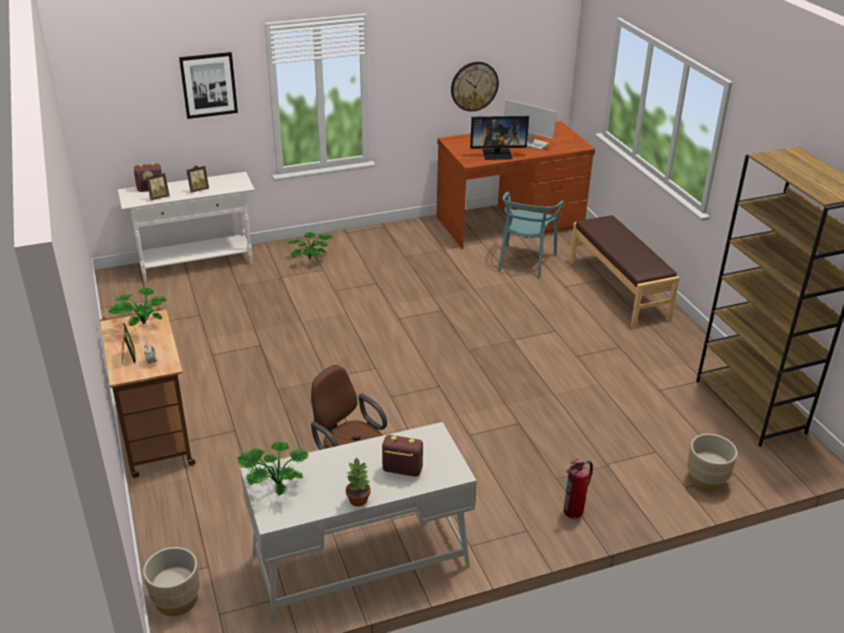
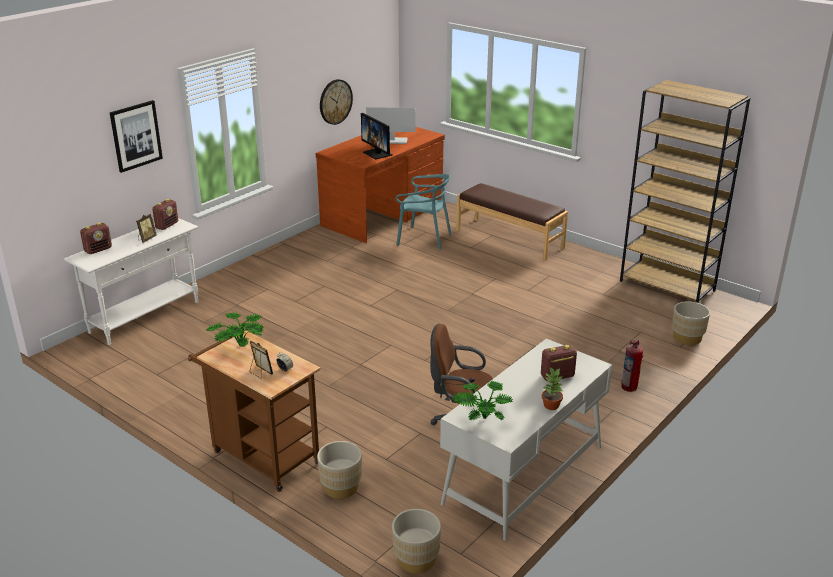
camera: 30 degrees left, 5 degrees down
(158, 197) = (115, 254): picture frame -> none
(187, 496) = (340, 487): none -> beige planter
(229, 180) = (167, 225): none -> radio
(311, 260) = (249, 284): potted plant -> none
(497, 154) = (377, 153): monitor -> monitor turned 90 degrees clockwise
(525, 261) = (423, 239): turquoise chair -> turquoise chair turned 60 degrees counterclockwise

